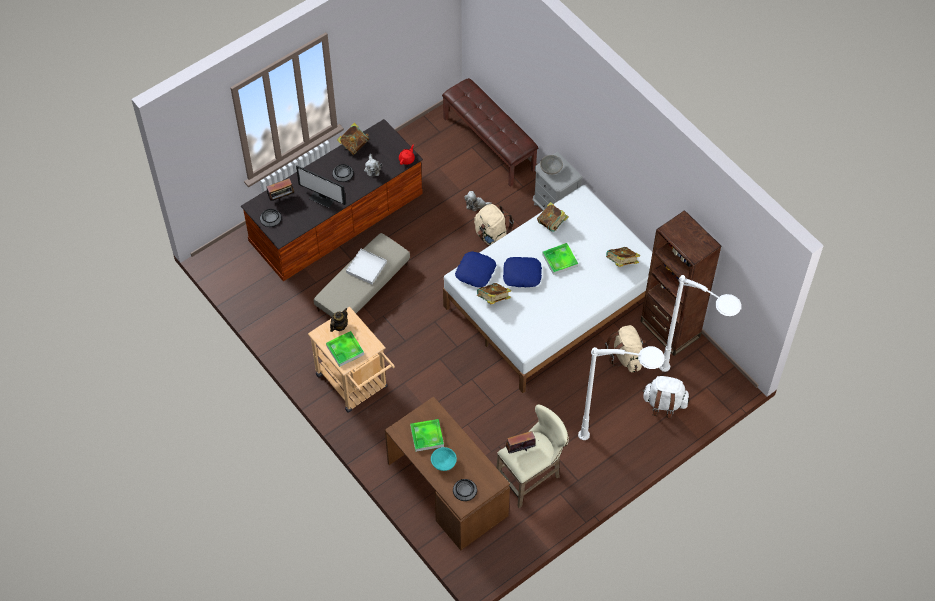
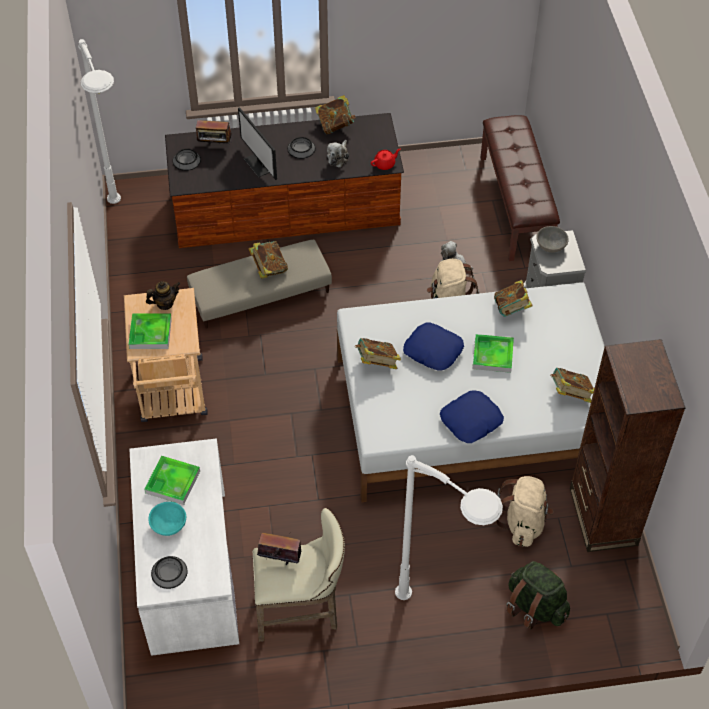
camera: 30 degrees right, 5 degrees down
(366, 267) = (269, 268): white tray -> book
(446, 489) = (188, 570): brown desk -> white desk
(476, 272) = (378, 322): blue pillow -> blue pillow (471, 421)
(664, 404) = (535, 606): white backpack -> green backpack
(693, 387) = (588, 605): white floor lamp -> white floor lamp (124, 229)

